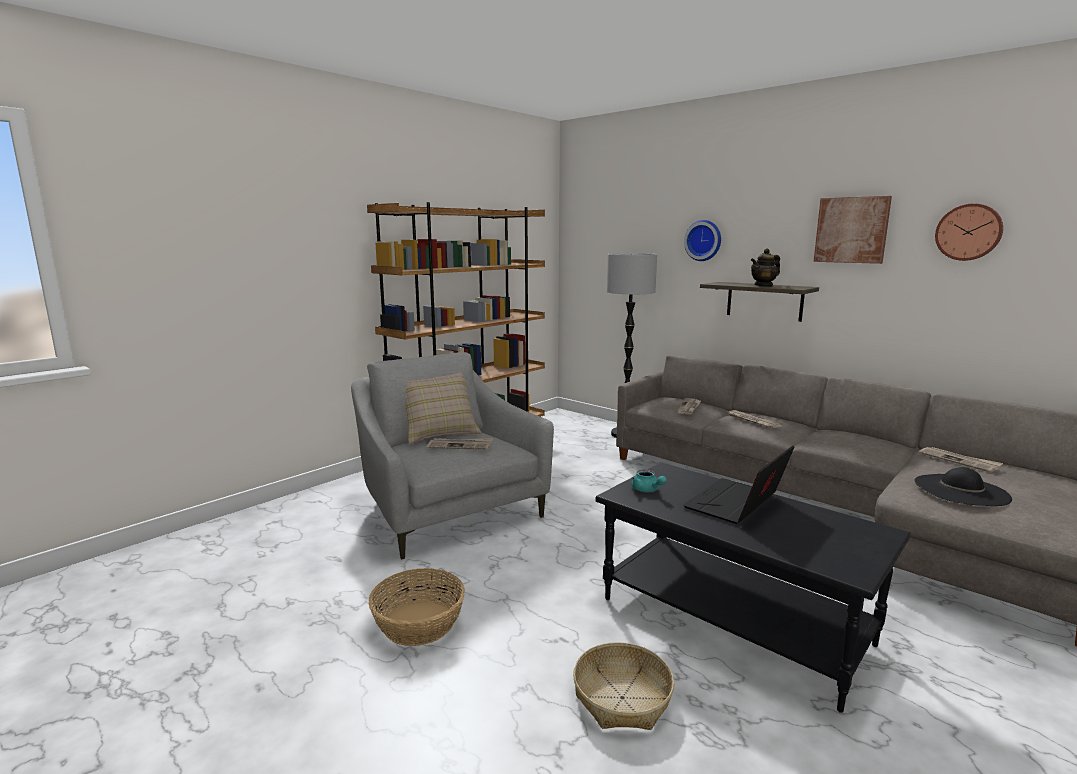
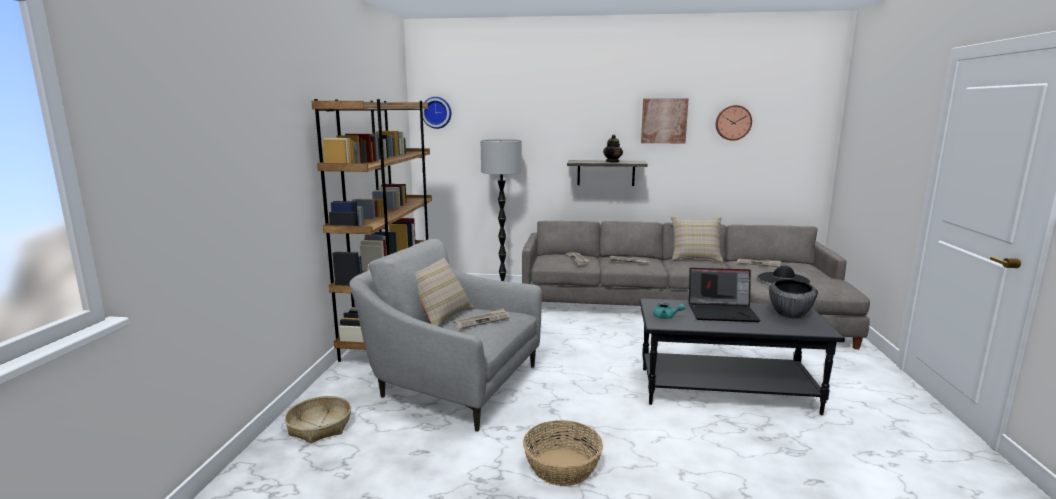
camera: 35 degrees left, 0 degrees up
(622, 698) = (734, 453): basket -> basket (320, 427)
(704, 240) = (554, 128): wall clock -> wall clock (437, 112)
(737, 504) = (722, 312): laptop -> laptop turned 90 degrees counterclockwise
(839, 535) = (789, 315): none -> bowl
(863, 435) = (695, 258): none -> beige pillow

